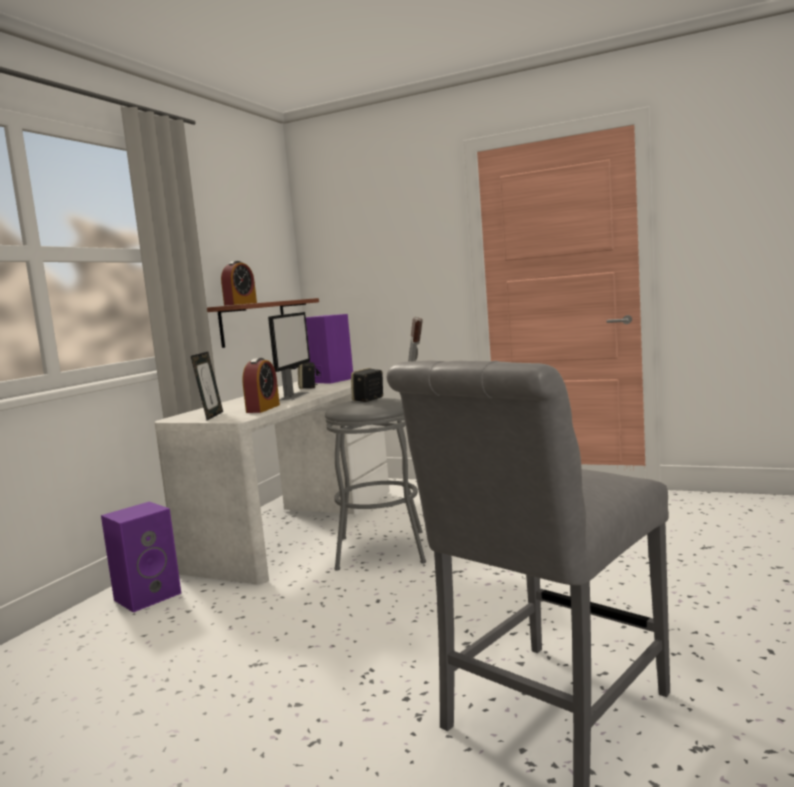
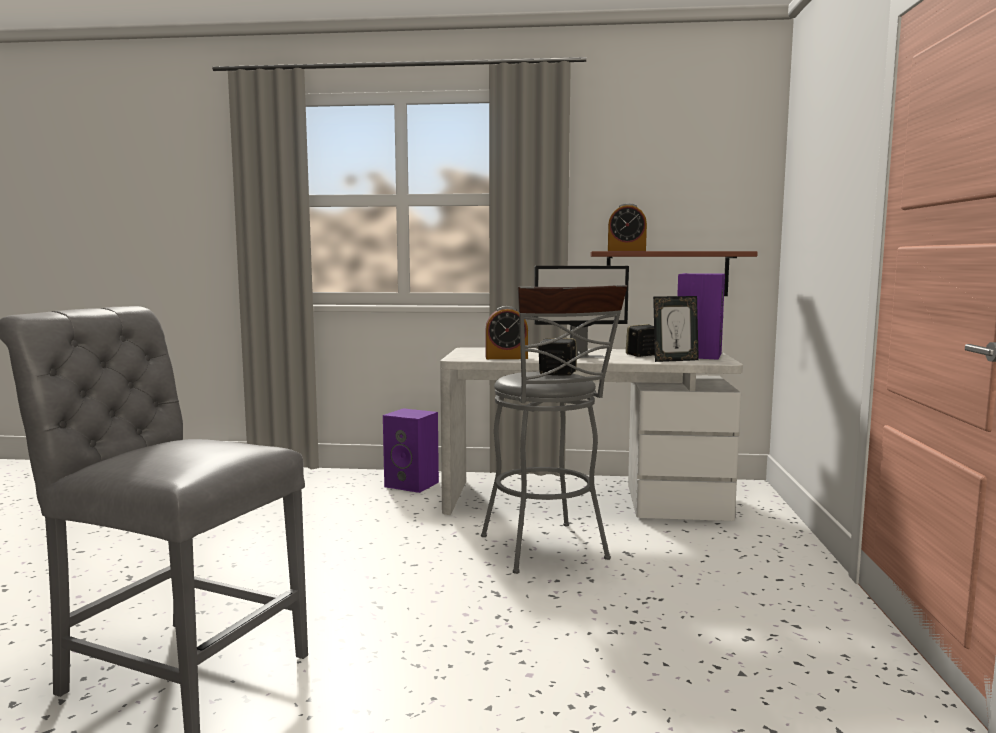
camera: 70 degrees right, 0 degrees up
(211, 416) = (473, 353): picture frame -> picture frame (675, 360)

